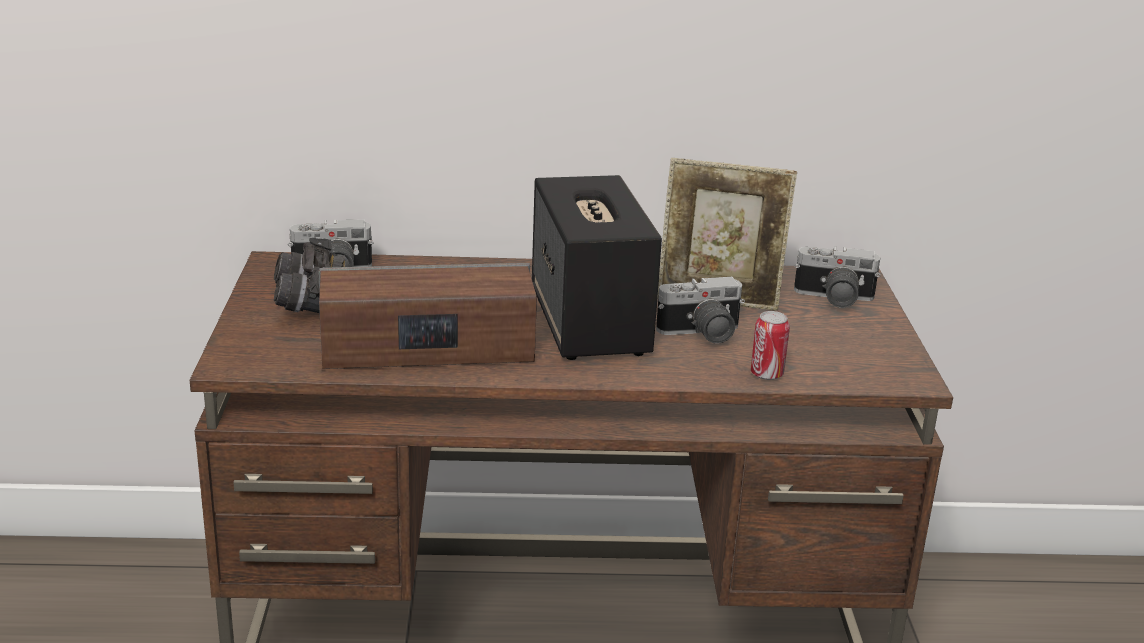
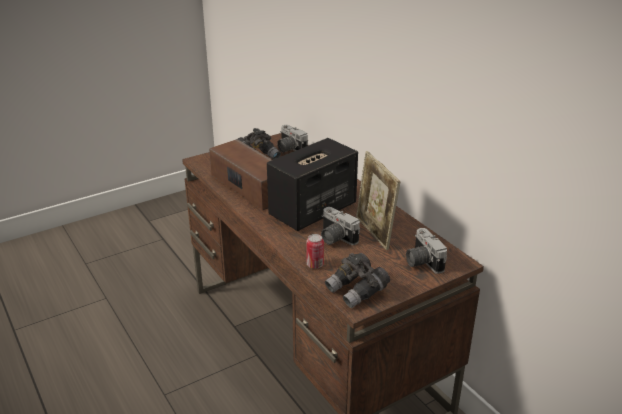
camera: 60 degrees right, 5 degrees up
(872, 367) = (357, 291): none -> grey binoculars

